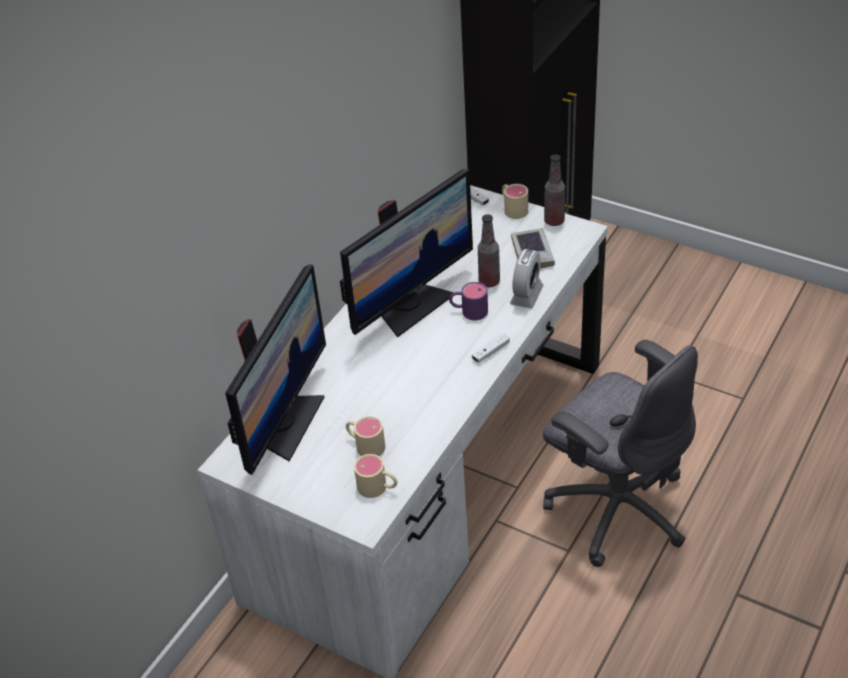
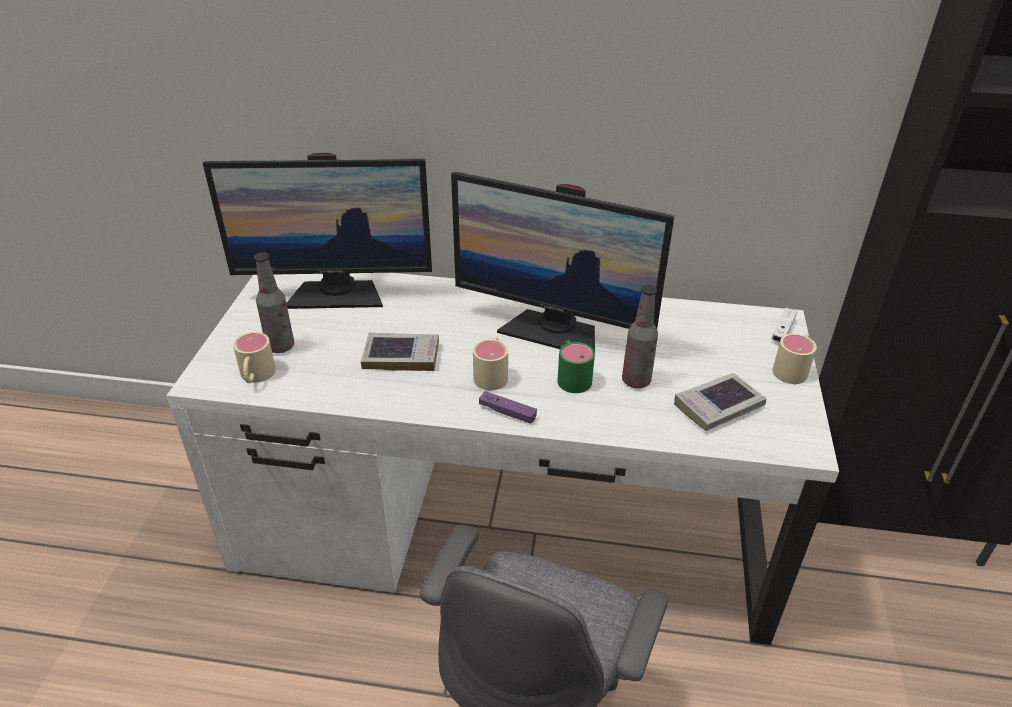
camera: 65 degrees right, 5 degrees down
(365, 445) = (319, 351): beige mug -> beige mug (492, 373)
(398, 396) = (401, 356): none -> book
(468, 311) = (571, 376): purple mug -> green mug
(491, 352) = (507, 412): white game controller -> purple game controller
(526, 295) = (632, 420): alarm clock -> none
(554, 221) = (801, 412): bottle -> bottle (280, 346)

